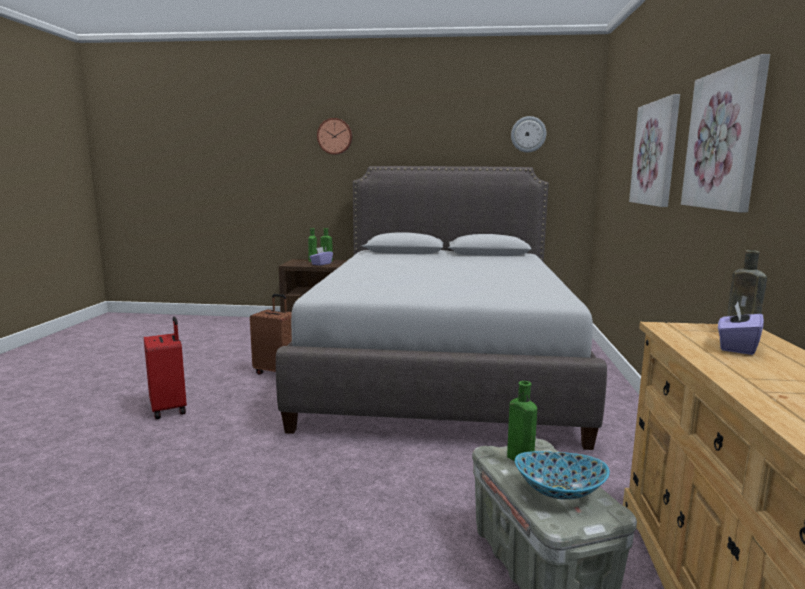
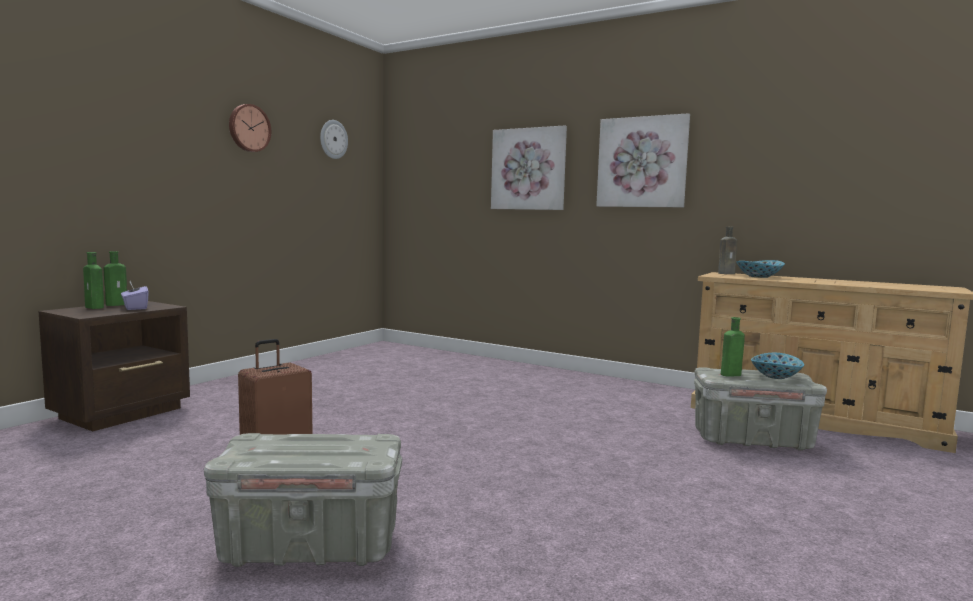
camera: 65 degrees left, 5 degrees down
(170, 409) = (311, 546): red suitcase -> grey storage box
(335, 136) = (111, 103): wall clock -> wall clock (248, 128)
(442, 367) = (396, 394): grey bed -> none
(736, 347) = (759, 277): purple tissue box -> bowl

